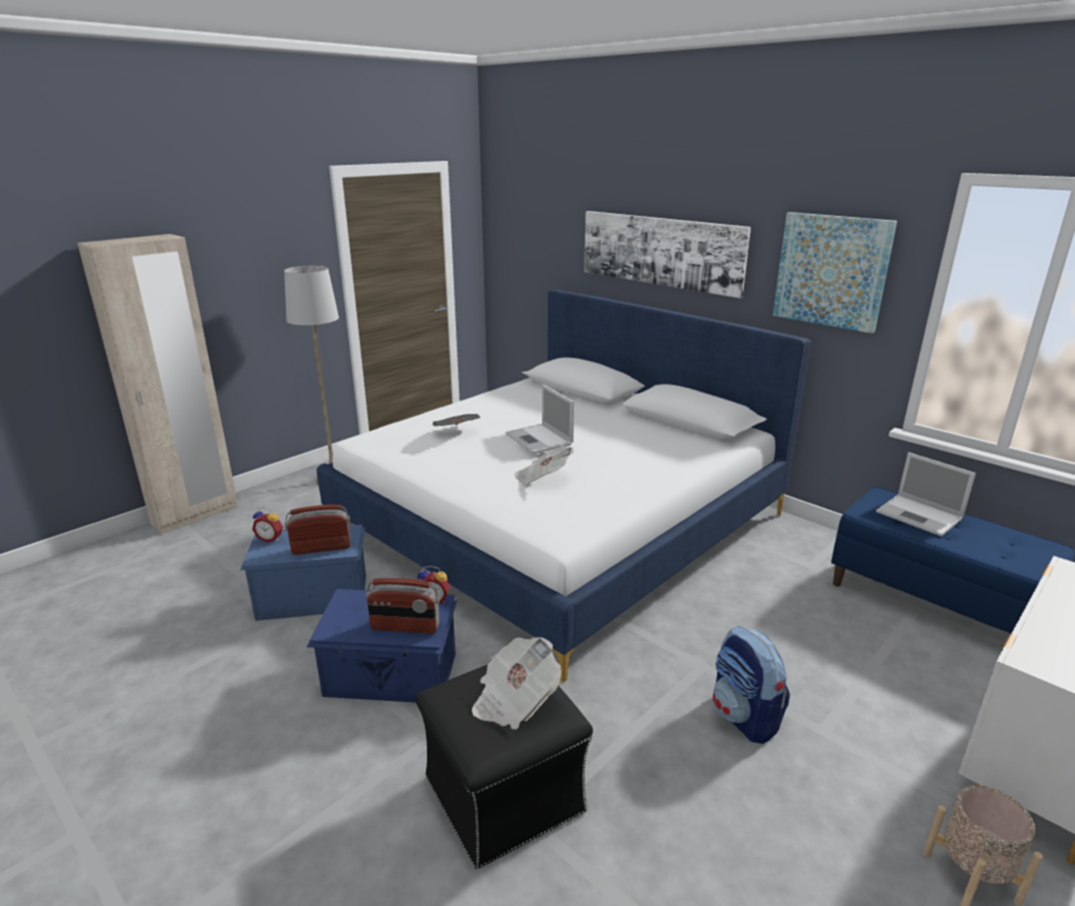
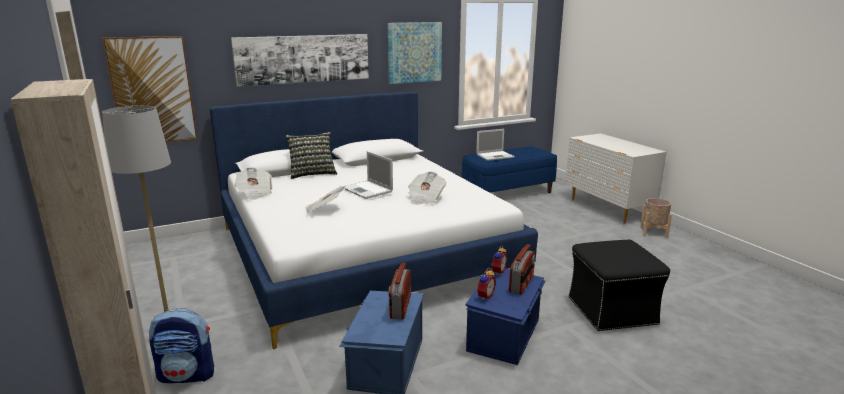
camera: 70 degrees left, 5 degrees down
(270, 538) = (362, 331): alarm clock -> alarm clock (484, 296)
(515, 700) = (619, 248): newspaper -> newspaper (255, 193)
(520, 260) = (152, 91): none -> picture
(540, 439) = (368, 190): laptop -> laptop turned 60 degrees clockwise
(582, 401) = (312, 173): none -> pillow
(745, 717) = (569, 245): backpack -> backpack (187, 375)

